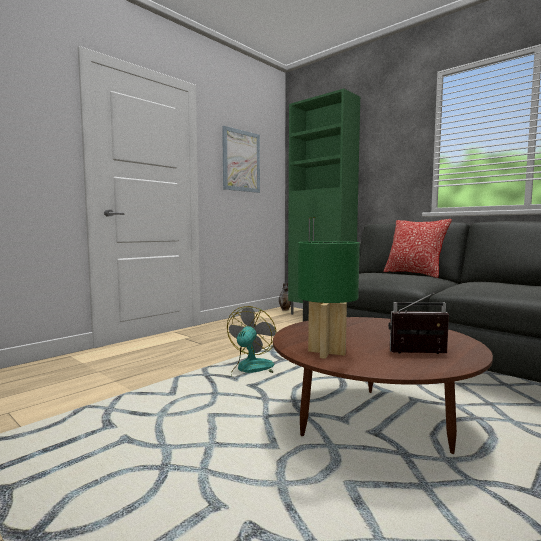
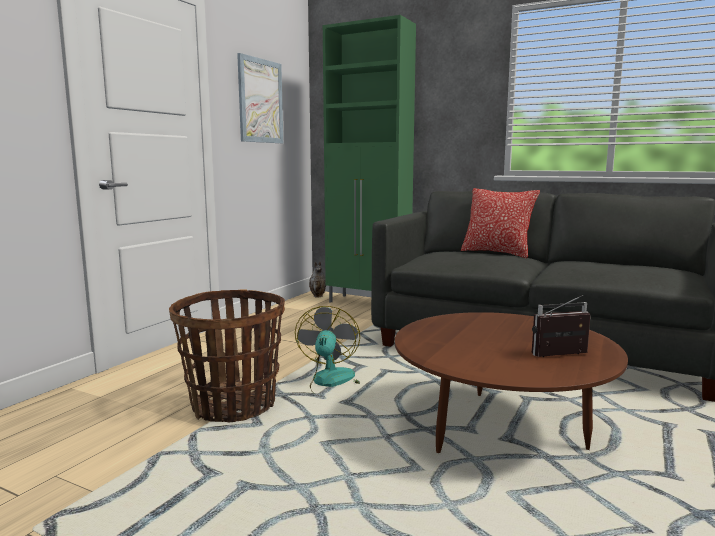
camera: 15 degrees left, 5 degrees up
(166, 379) = (233, 405): none -> basket
(327, 352) = (474, 363): green table lamp -> none

